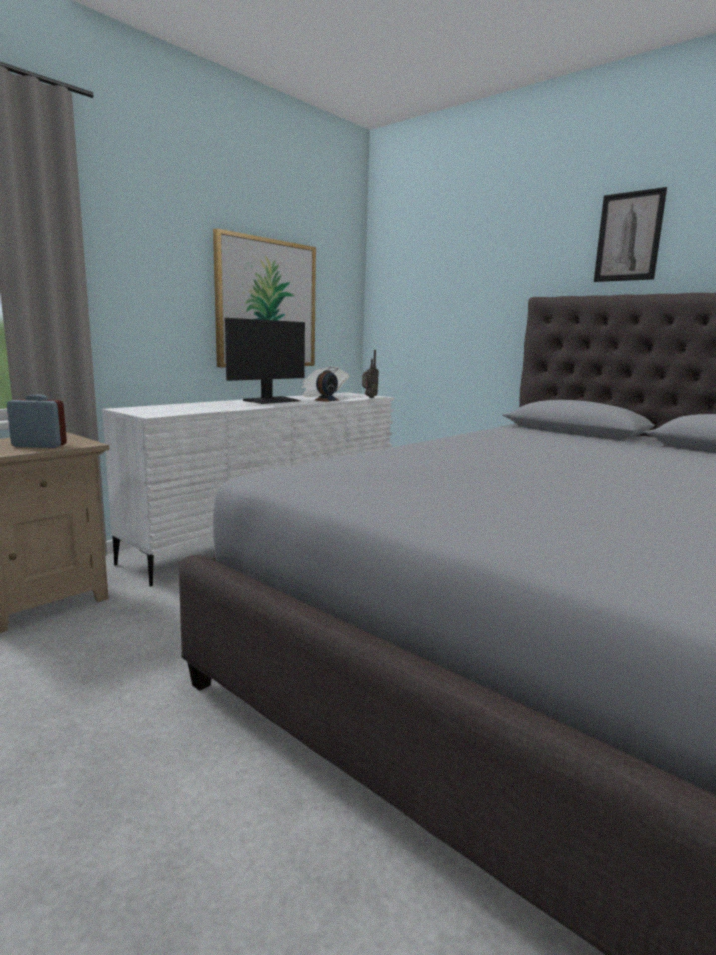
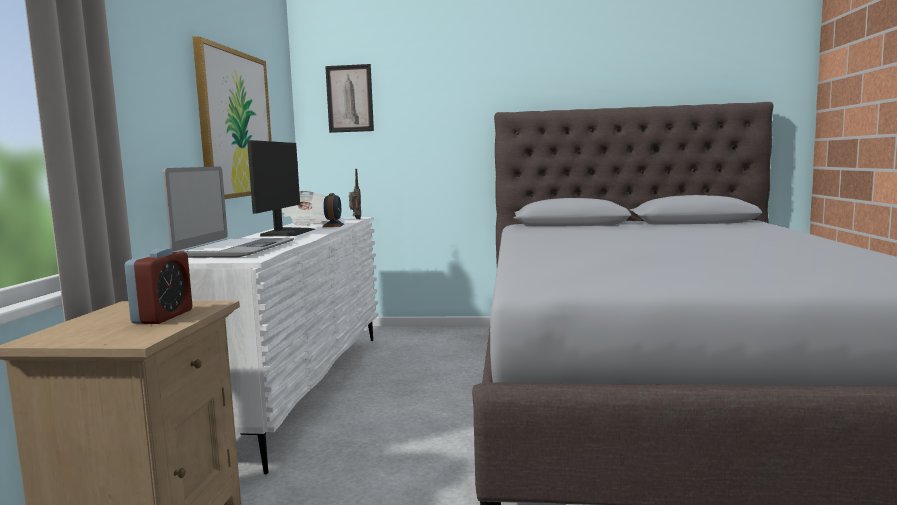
camera: 35 degrees left, 5 degrees down
(39, 445) = (163, 317): alarm clock -> alarm clock turned 135 degrees clockwise
(180, 407) = (235, 250): none -> laptop
(629, 237) = (569, 63): picture -> picture (350, 98)

